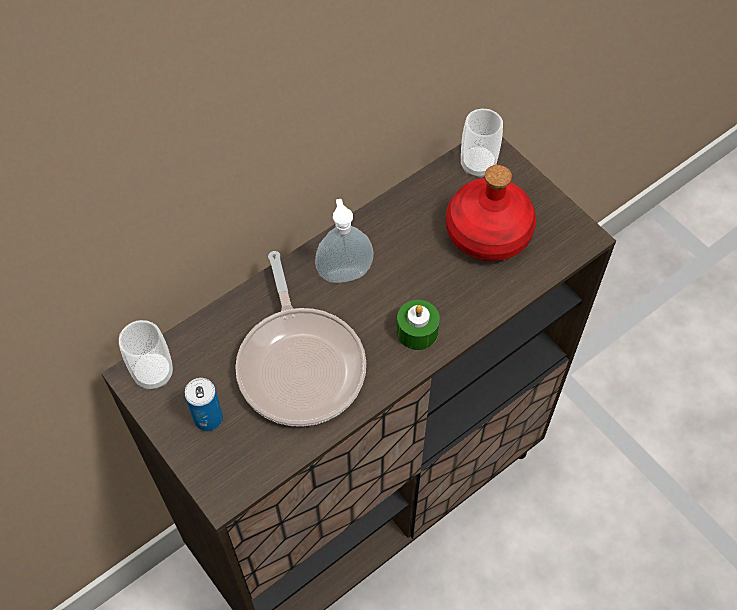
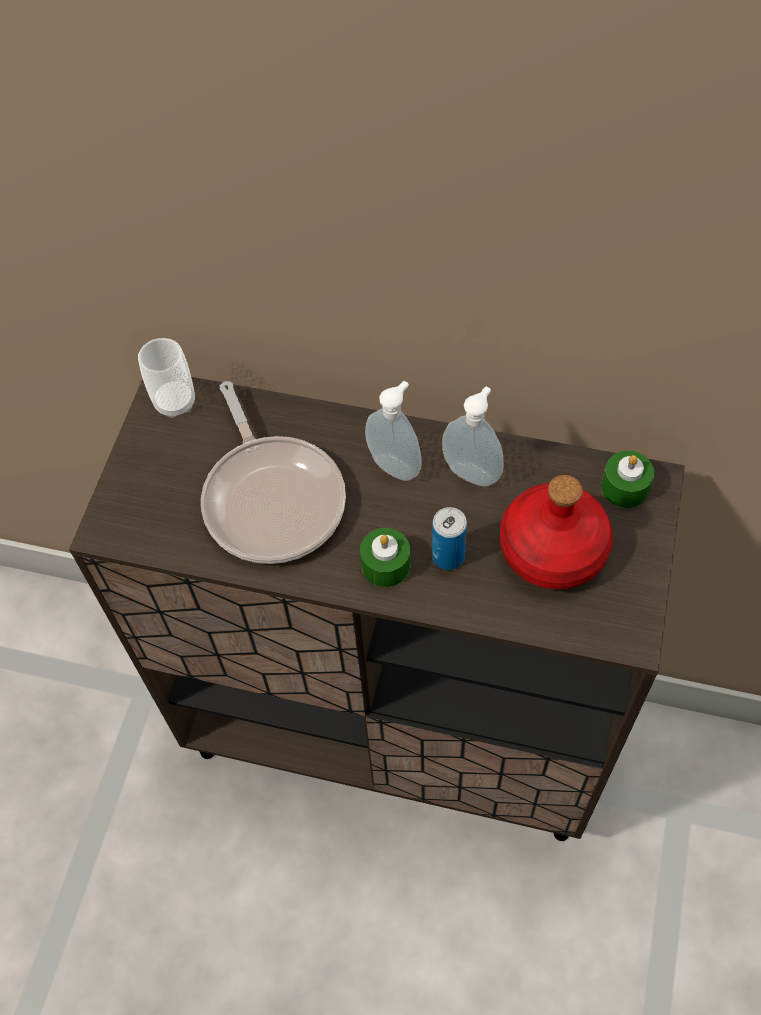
camera: 55 degrees right, 0 degrees up
(208, 418) = (164, 470): can -> can (448, 556)
(300, 364) = (272, 498): frying pan -> frying pan turned 60 degrees counterclockwise
(391, 234) = (472, 471): none -> soap dispenser
(478, 165) = (625, 487): cup -> green candle

